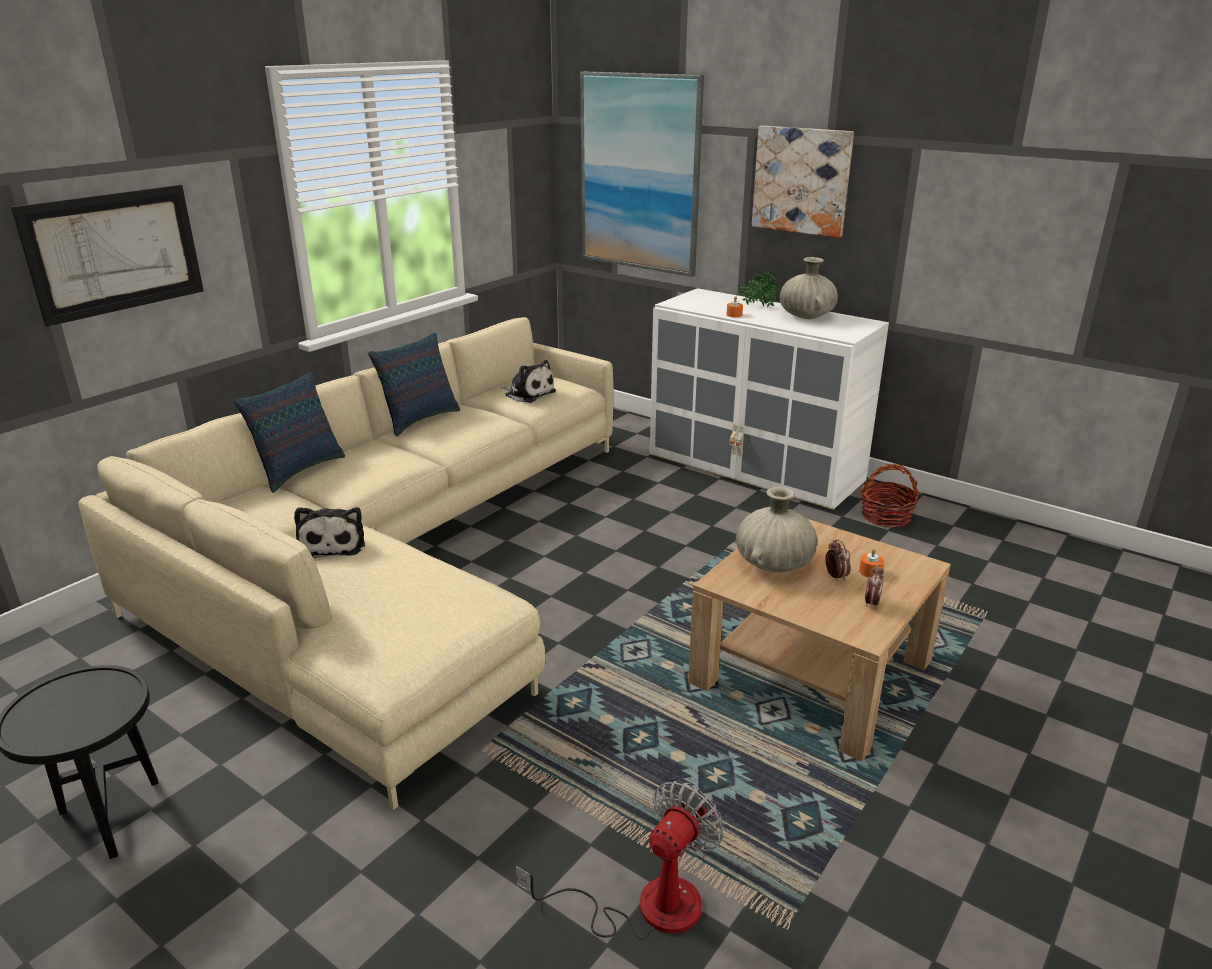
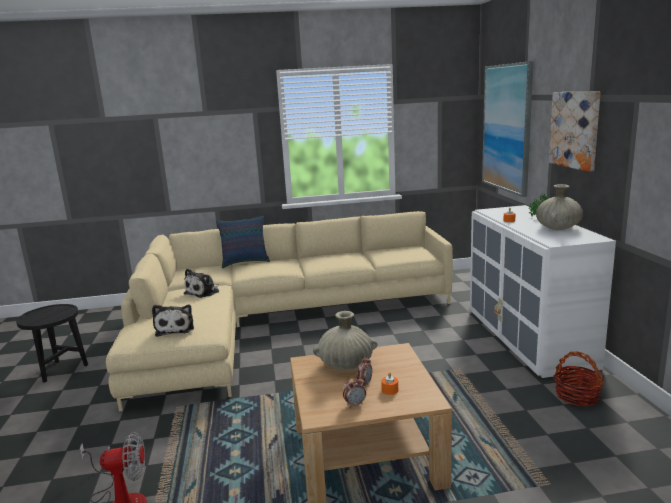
camera: 45 degrees right, 10 degrees down
(115, 252) = (191, 150): picture -> none
(420, 420) = (325, 254): blue pillow -> none
(528, 393) = (394, 253): plush toy -> plush toy (175, 328)

